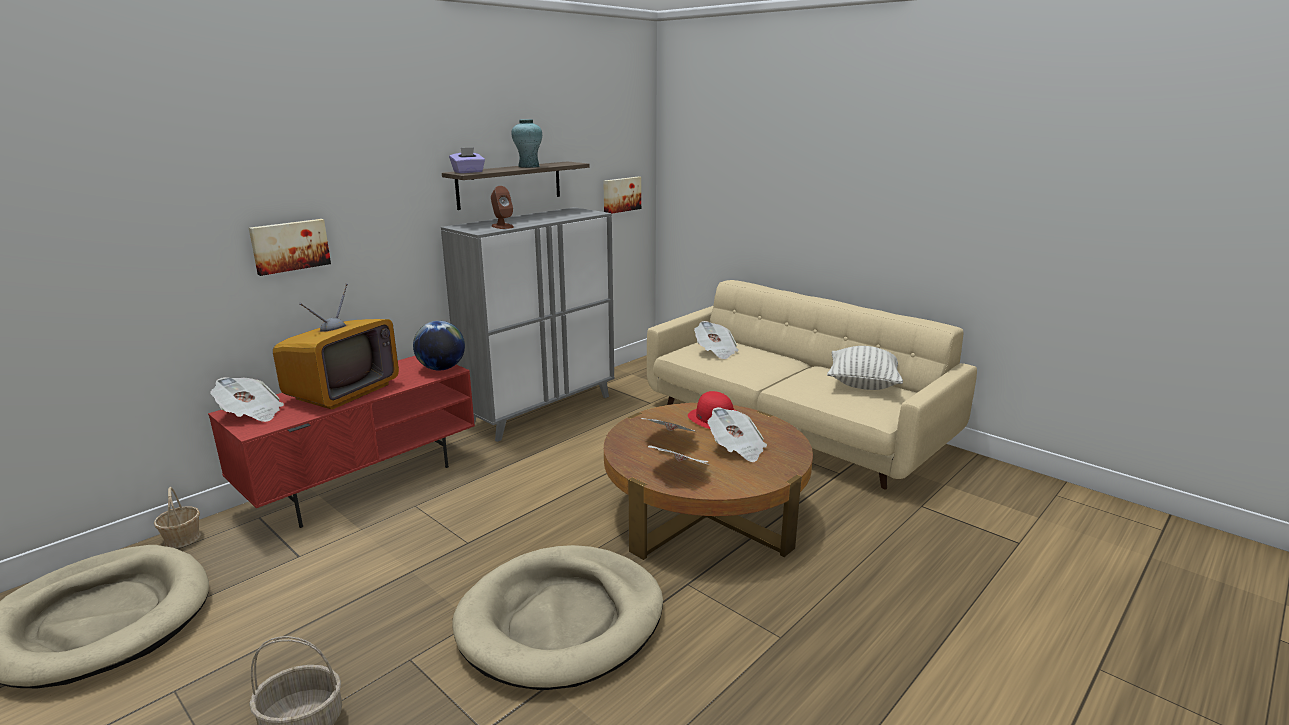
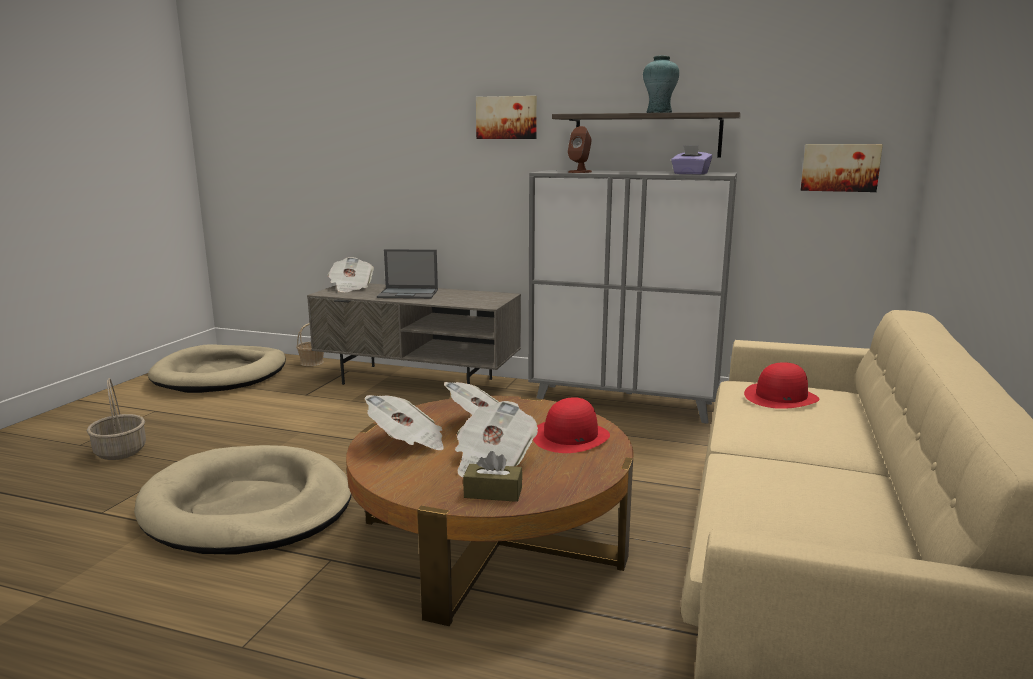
camera: 65 degrees right, 5 degrees down
(290, 246) = (417, 166): picture -> picture (507, 117)
(343, 392) = (409, 294): television -> laptop
(363, 482) = (419, 381): red tv stand -> grey tv stand
(441, 368) = (487, 303): globe -> none
(468, 172) = (576, 113): purple tissue box -> purple tissue box (690, 174)
(716, 351) = (781, 397): newspaper -> red hat
(782, 457) = (493, 493): none -> brown tissue box
(863, 384) = (848, 518): pillow -> none

